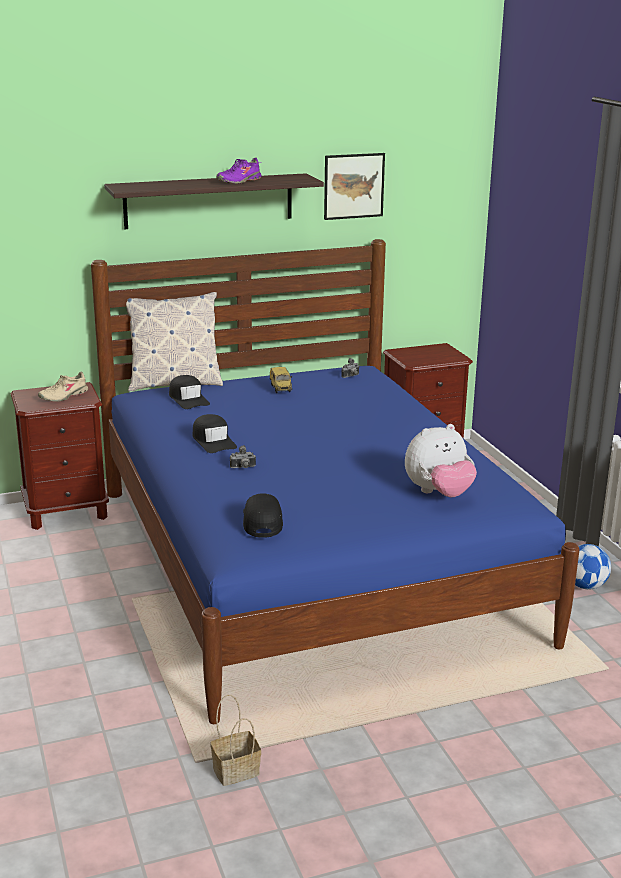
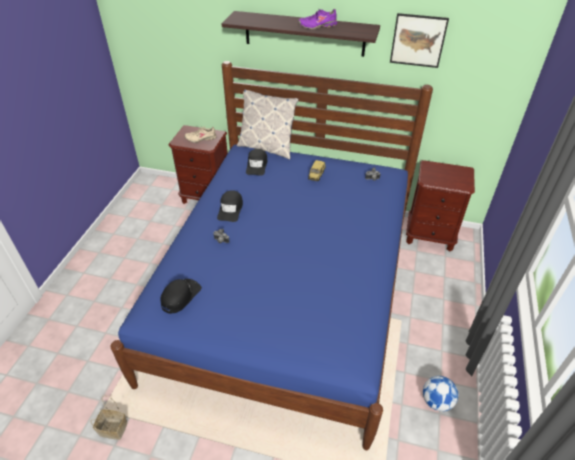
camera: 35 degrees right, 20 degrees up
(438, 493) = (307, 323): plush toy -> none

